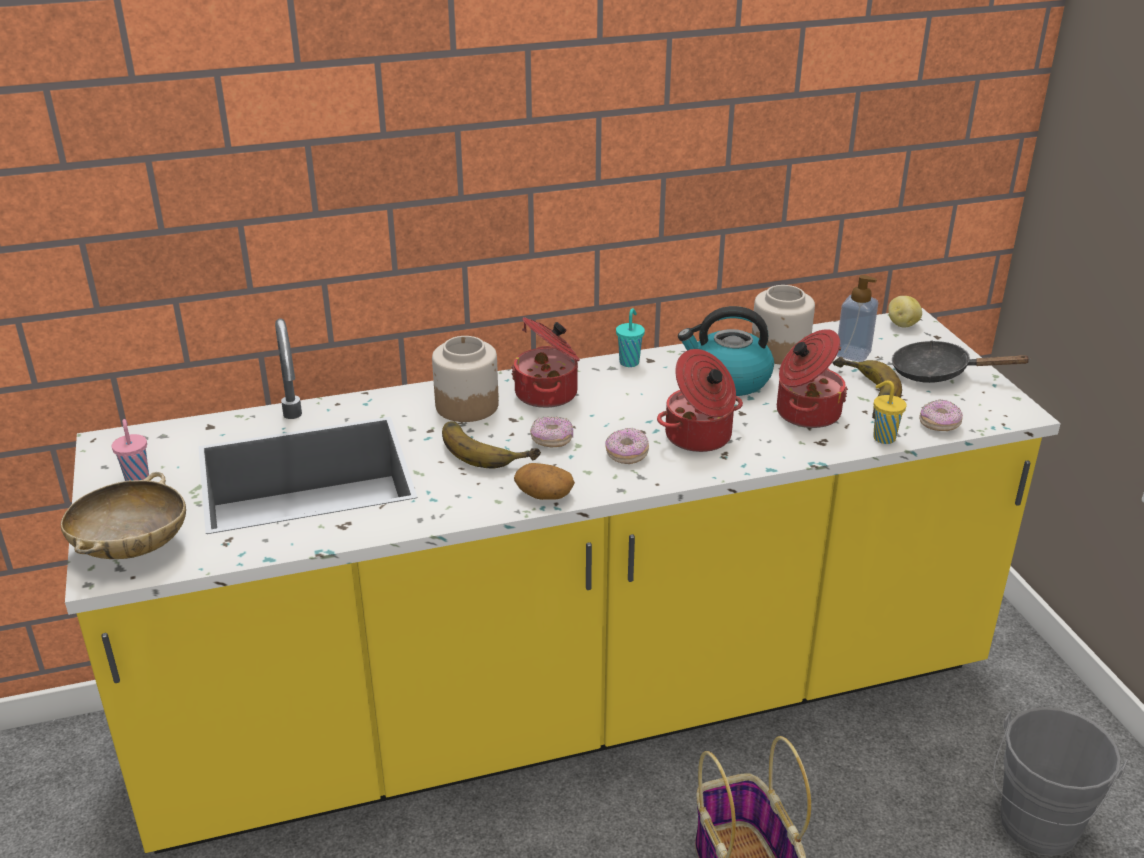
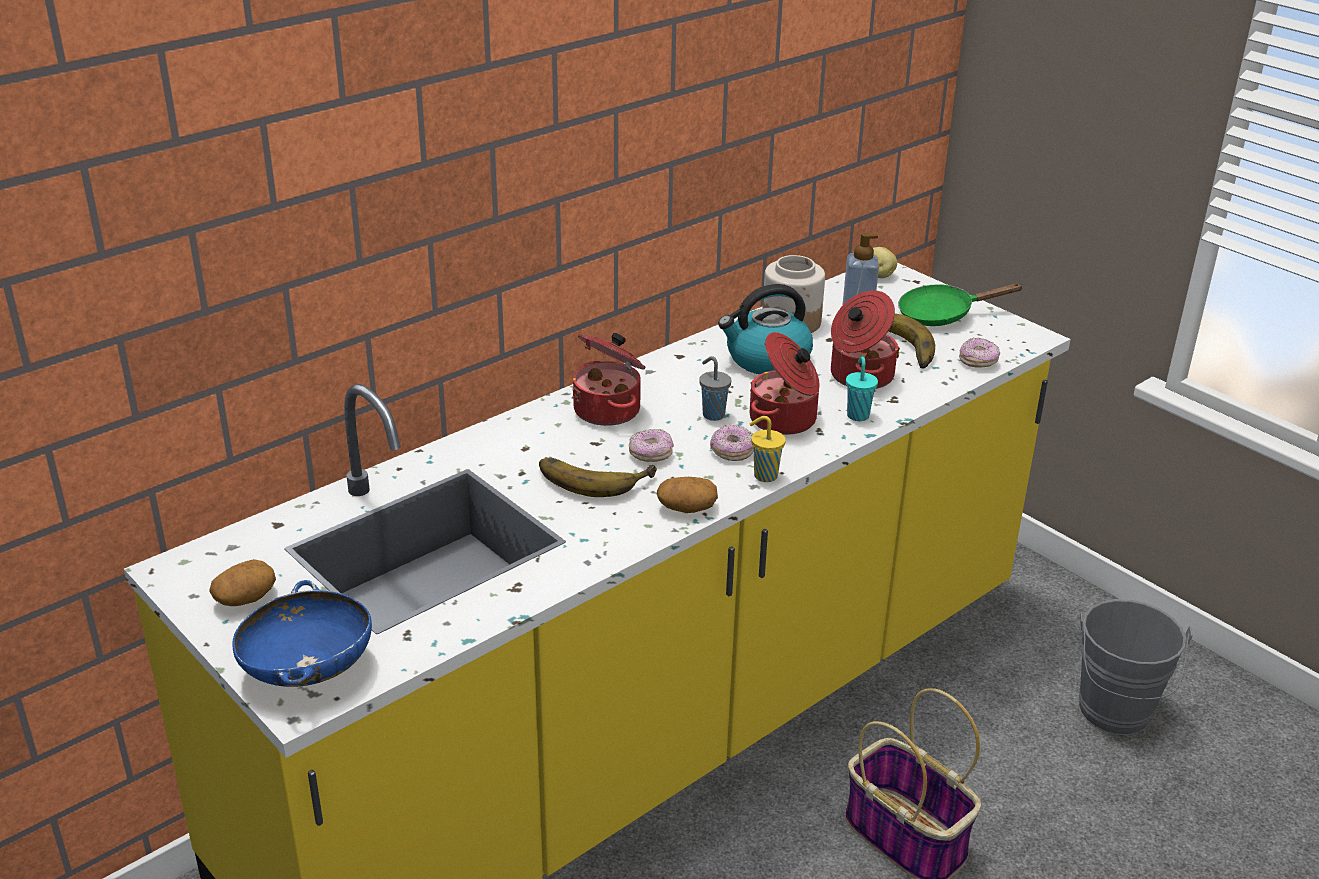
camera: 25 degrees left, 0 degrees up
(131, 548) = (307, 670): beige bowl -> blue bowl
(137, 478) = (245, 598): pink cup -> potato
(467, 405) = (537, 439): jar -> none
(629, 362) = (662, 362): turquoise cup -> turquoise cup (857, 415)
(636, 417) = (712, 414): none -> grey cup
(883, 438) = (941, 384): yellow cup -> yellow cup (764, 475)
(938, 373) = (942, 315): black frying pan -> green frying pan

